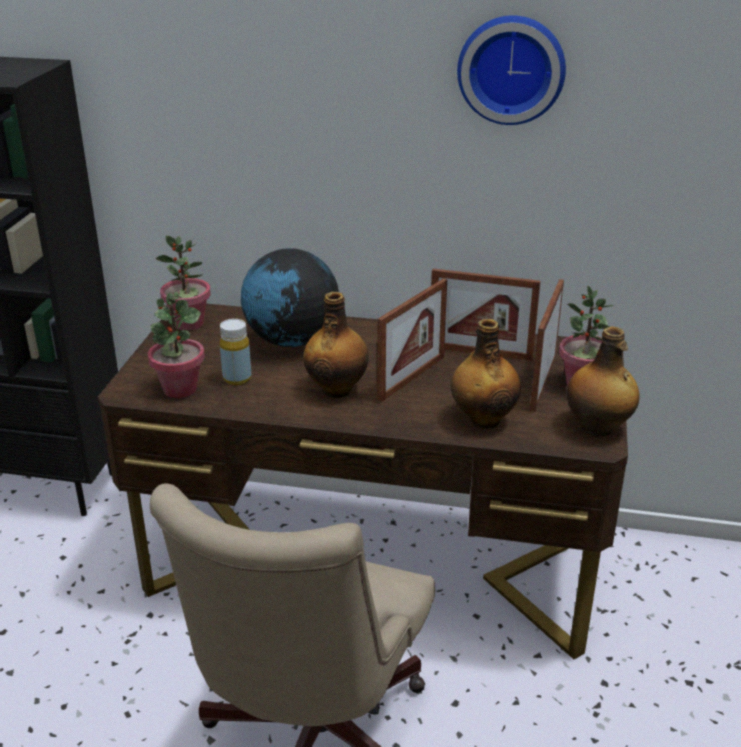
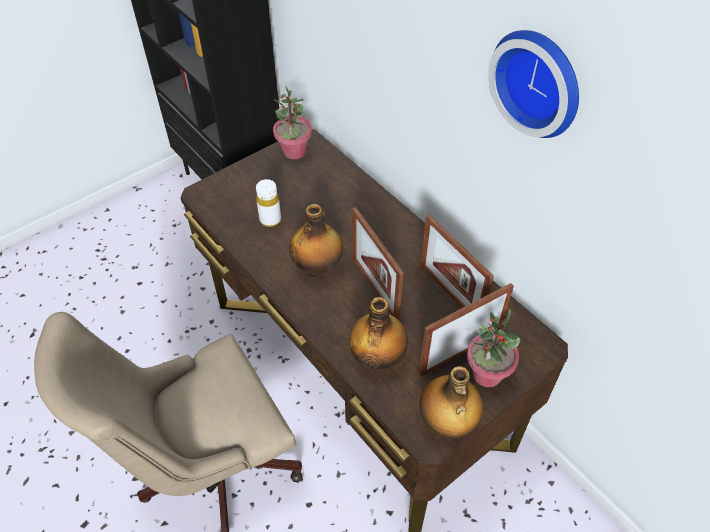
camera: 40 degrees right, 20 degrees up
(180, 389) = (230, 209): potted plant -> none
(237, 378) = (270, 220): yellow bottle -> white bottle
(291, 341) = (337, 205): globe -> none
(411, 378) = (375, 288): picture frame -> picture frame turned 75 degrees clockwise

